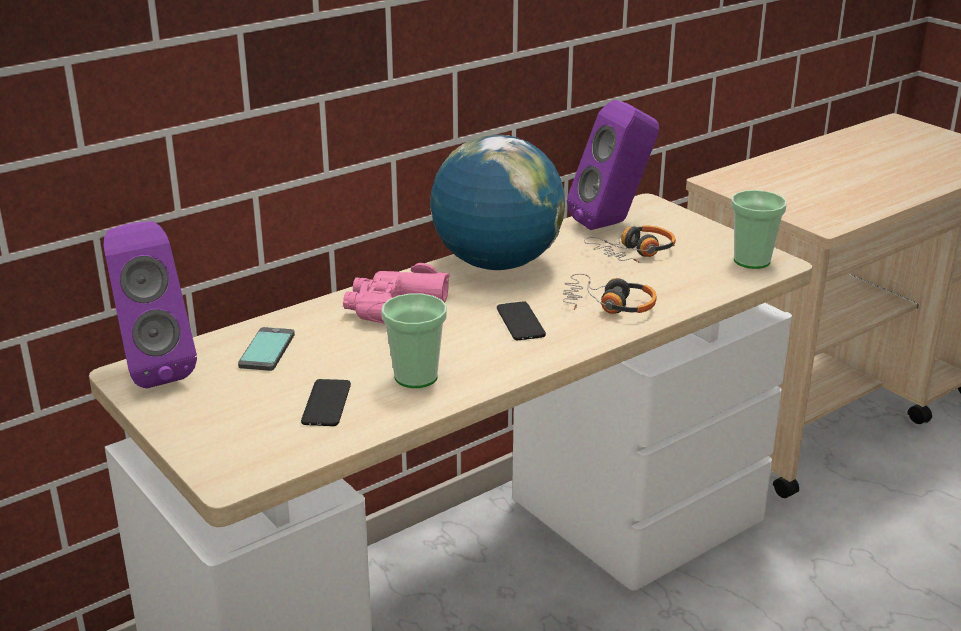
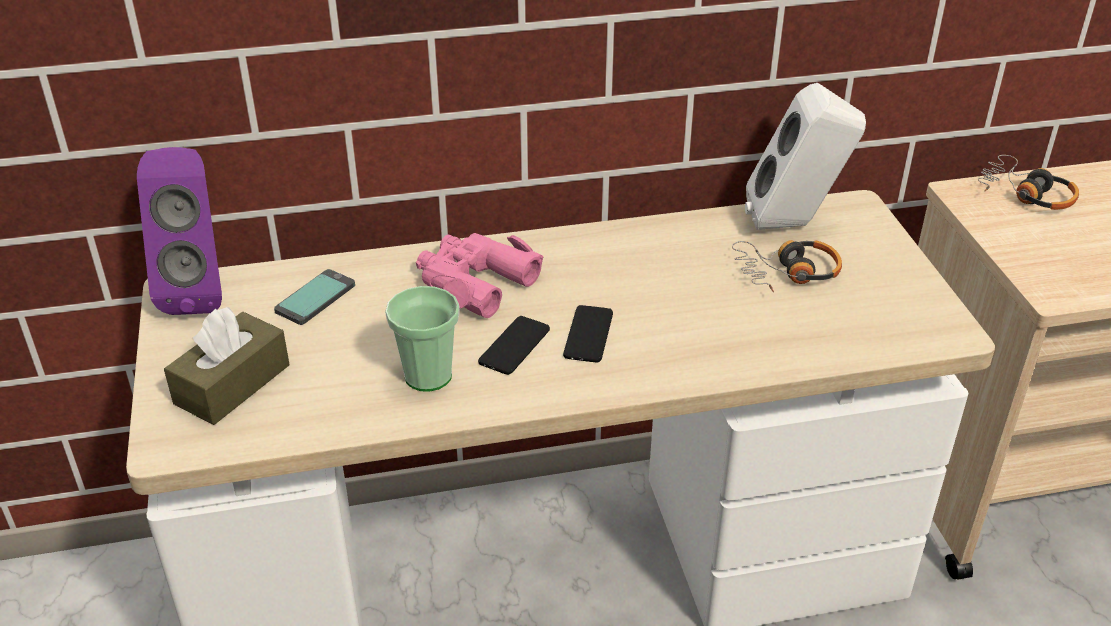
camera: 25 degrees right, 10 degrees up
(248, 423) = (232, 384): none -> brown tissue box
(326, 403) = (319, 382): phone -> phone (514, 346)
(497, 264) = (623, 249): globe -> none
(608, 305) = (701, 339): headphones -> headphones (1025, 194)
(613, 223) = (795, 225): purple speaker -> white speaker
(751, 261) = (921, 321): cup -> none

